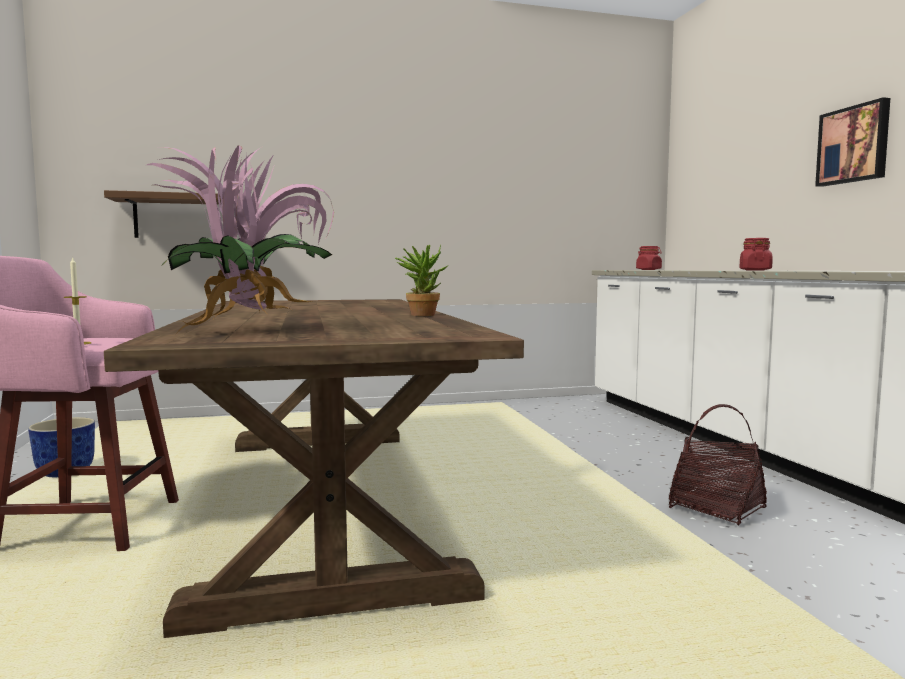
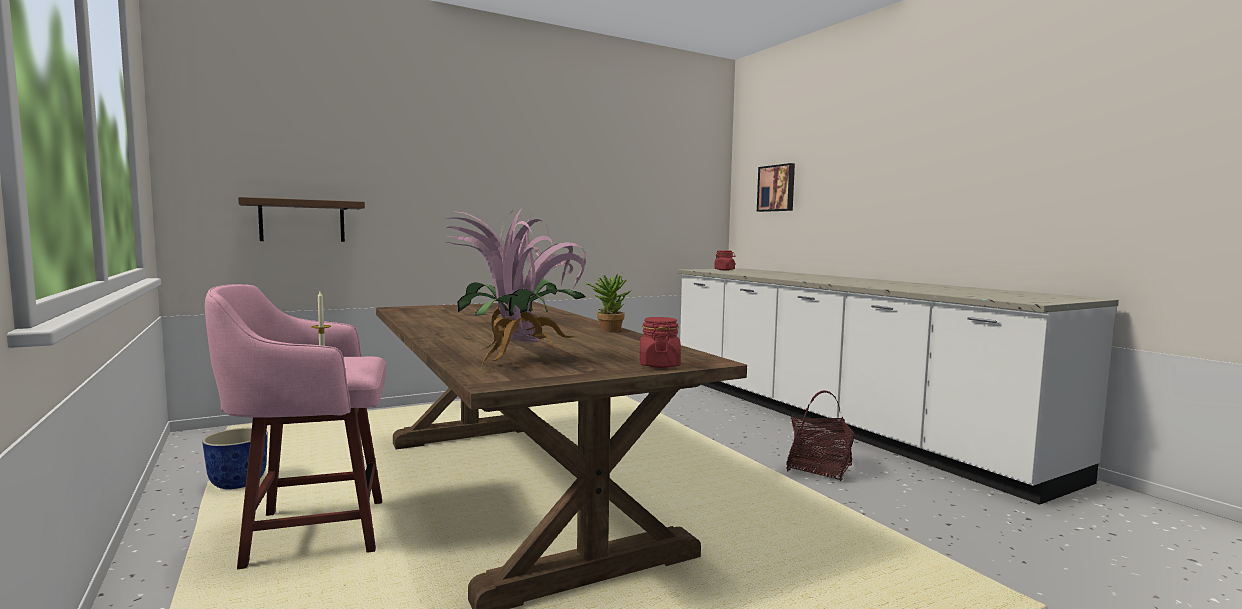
camera: 15 degrees left, 0 degrees up
(755, 270) = (823, 280): red jar -> red jar (659, 365)
(854, 145) = (887, 185): picture -> picture (777, 188)

